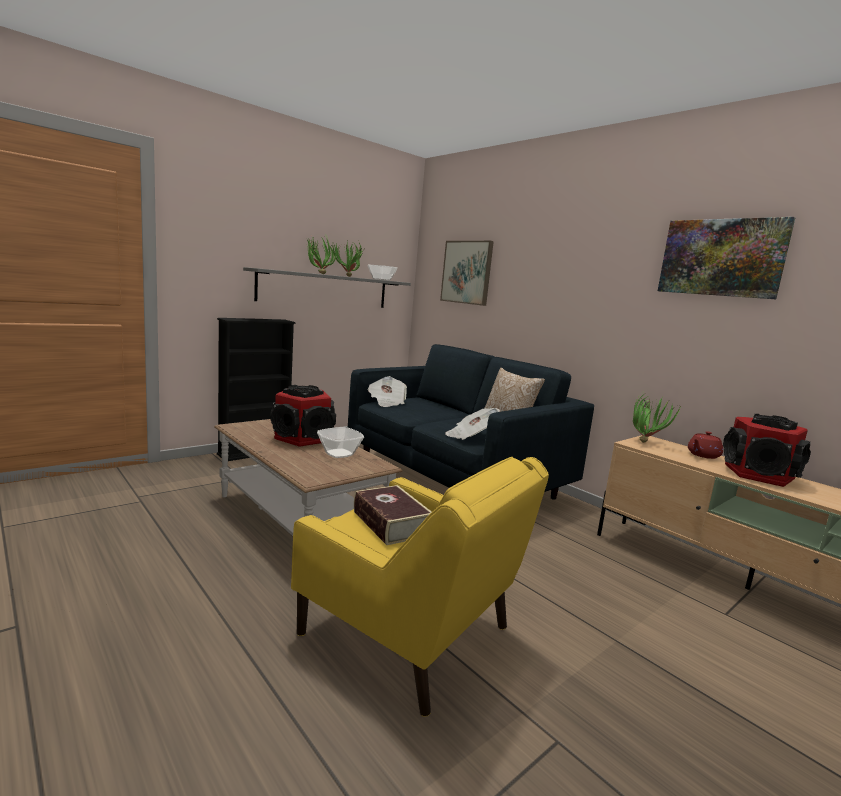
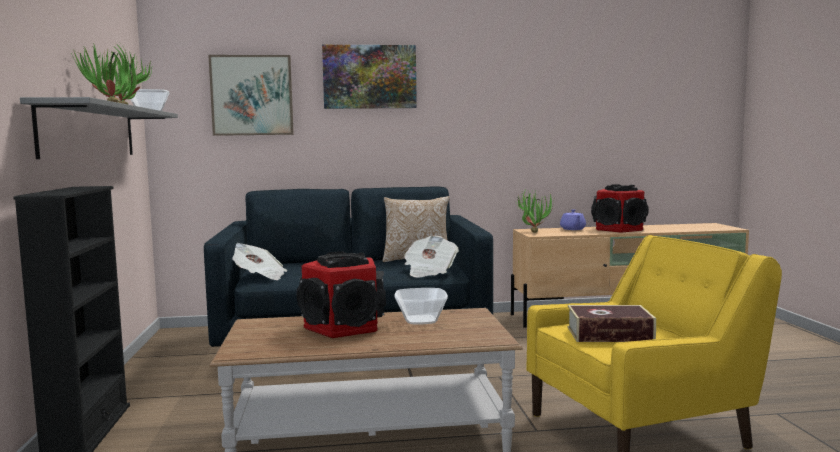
camera: 55 degrees left, 5 degrees down
(703, 455) = (573, 229): red teapot -> purple teapot
(721, 258) = (542, 71): picture -> picture (369, 77)

